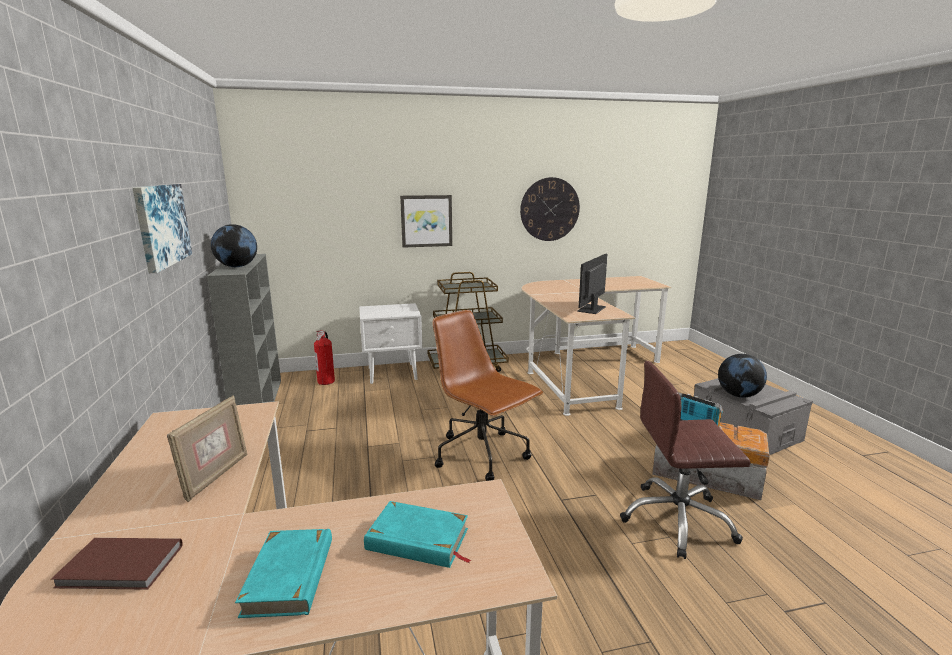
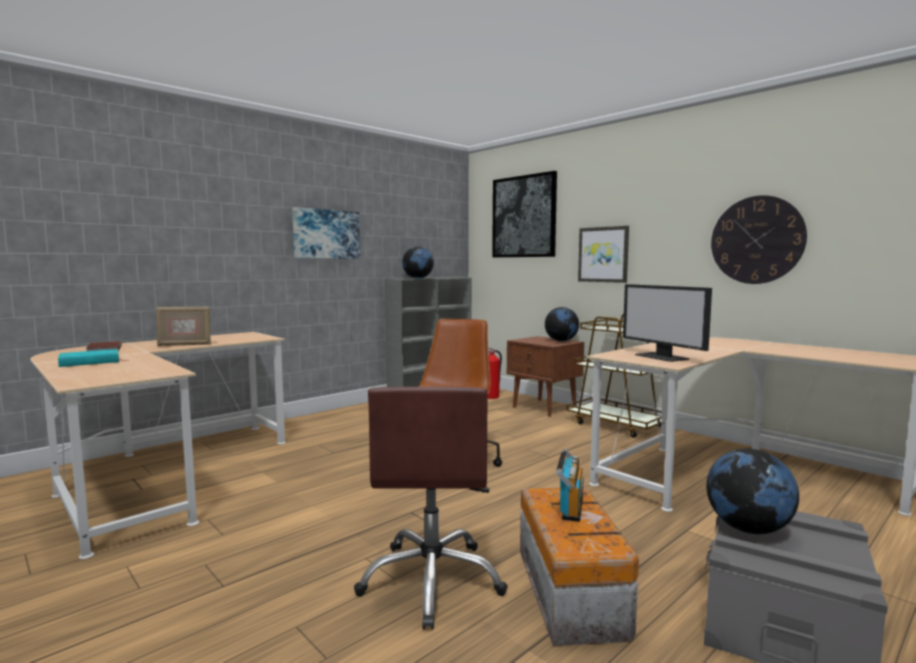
camera: 60 degrees right, 10 degrees down
(323, 179) = (524, 216): none -> picture
(393, 373) = (544, 408): white nightstand -> brown nightstand
(399, 307) = (561, 341): none -> globe
(418, 540) = (119, 370): turquoise book -> none
(592, 309) = (662, 357): monitor -> monitor turned 120 degrees counterclockwise
(677, 520) = (432, 580): brown office chair -> brown office chair turned 150 degrees counterclockwise

